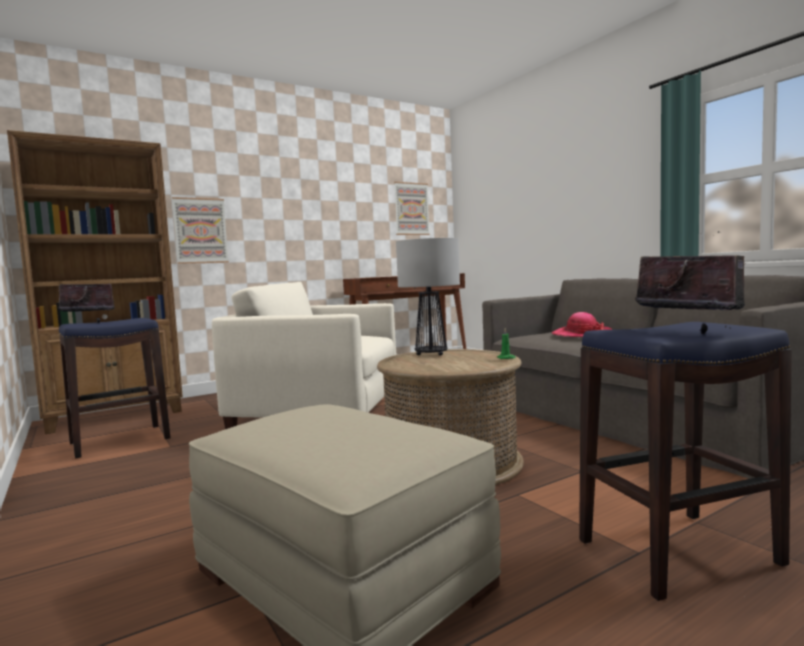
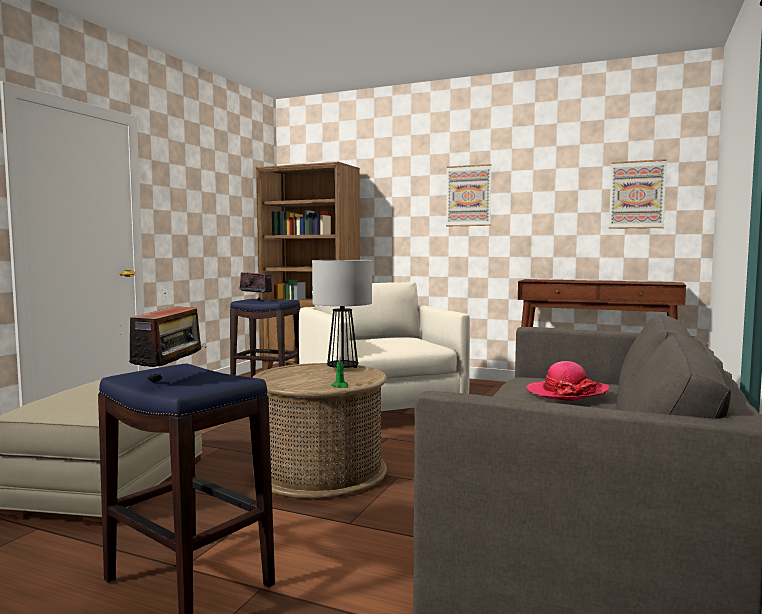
camera: 55 degrees right, 0 degrees up
(200, 231) = (393, 228): picture -> picture (468, 196)

